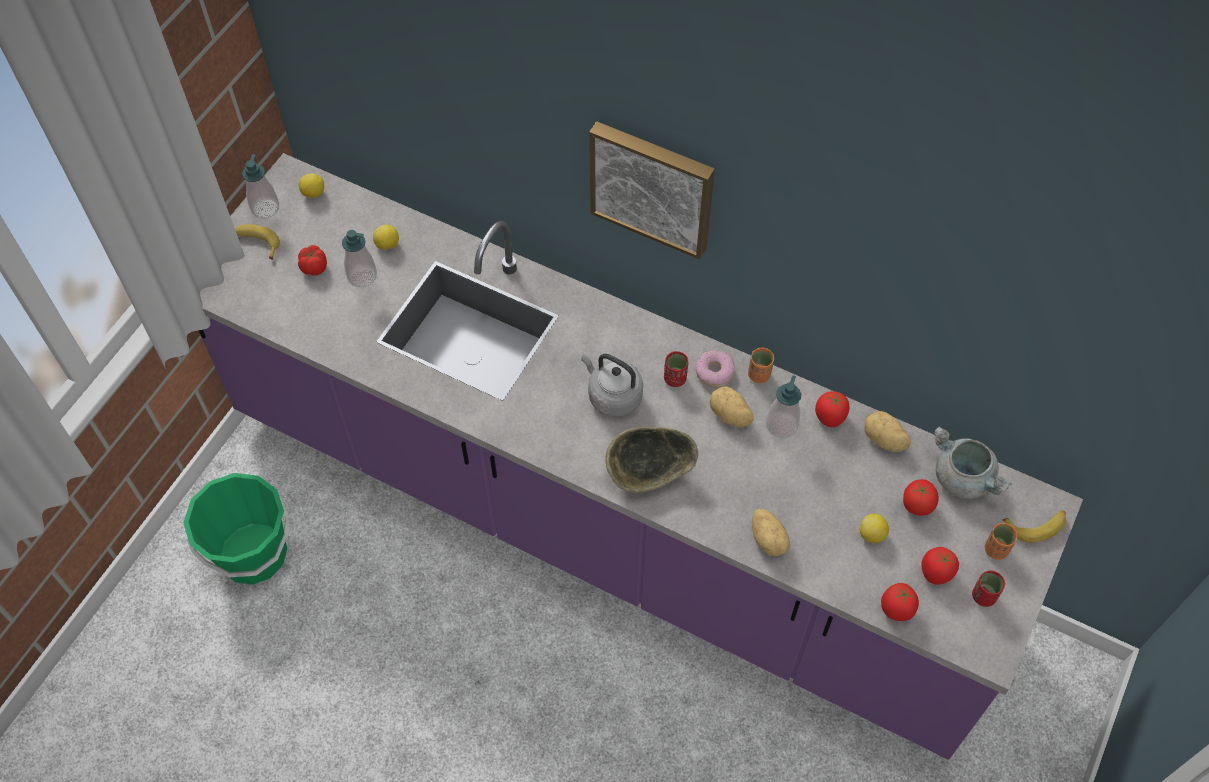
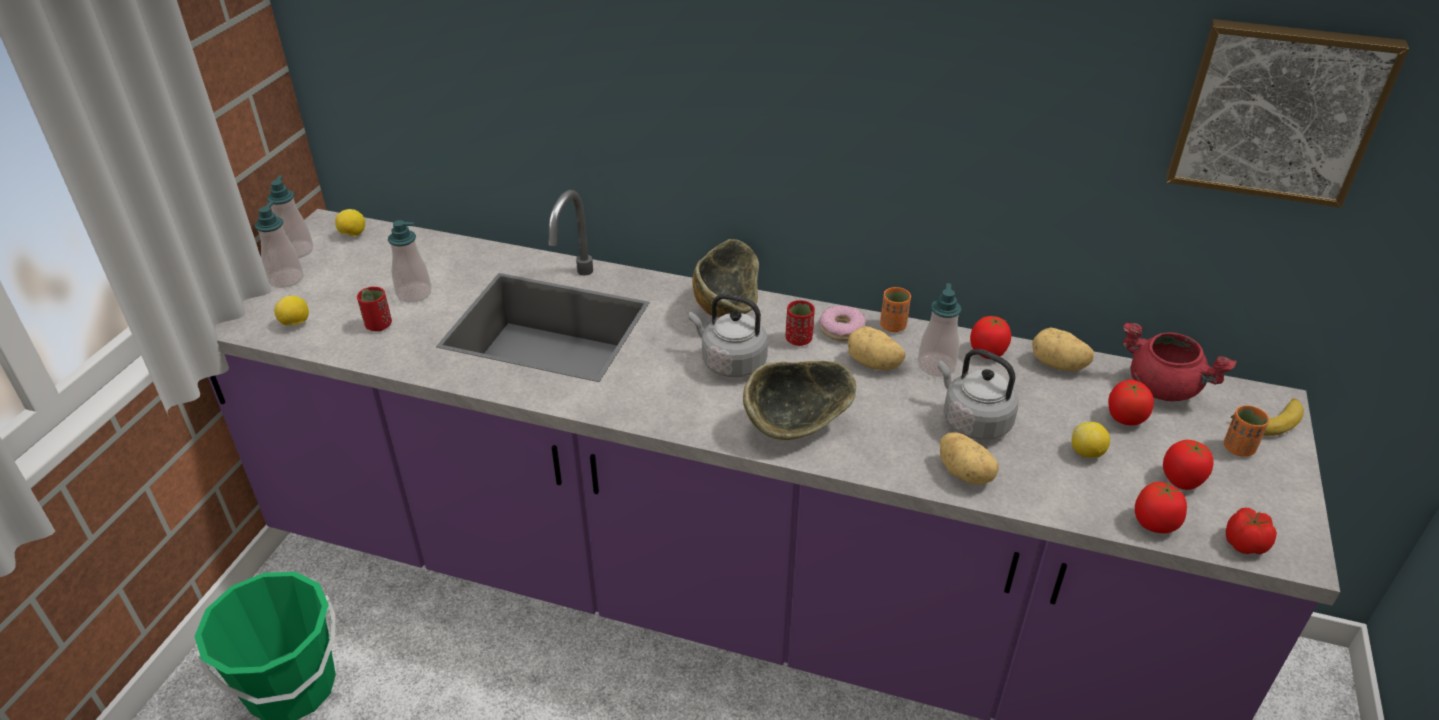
camera: 10 degrees left, 20 degrees down
(256, 243) = (286, 279): banana -> soap dispenser
(314, 267) = (356, 291): tomato -> tomato (1244, 543)
(387, 245) = (441, 266): lemon -> lemon (295, 323)
(623, 332) = (728, 308): none -> bowl
(653, 186) = (751, 90): picture -> picture (1277, 111)
(792, 489) = (973, 421): none -> grey kettle
(963, 478) = (1163, 387): grey cooking pot -> red cooking pot
(983, 596) = (1251, 496): red cup -> red cup (378, 325)

